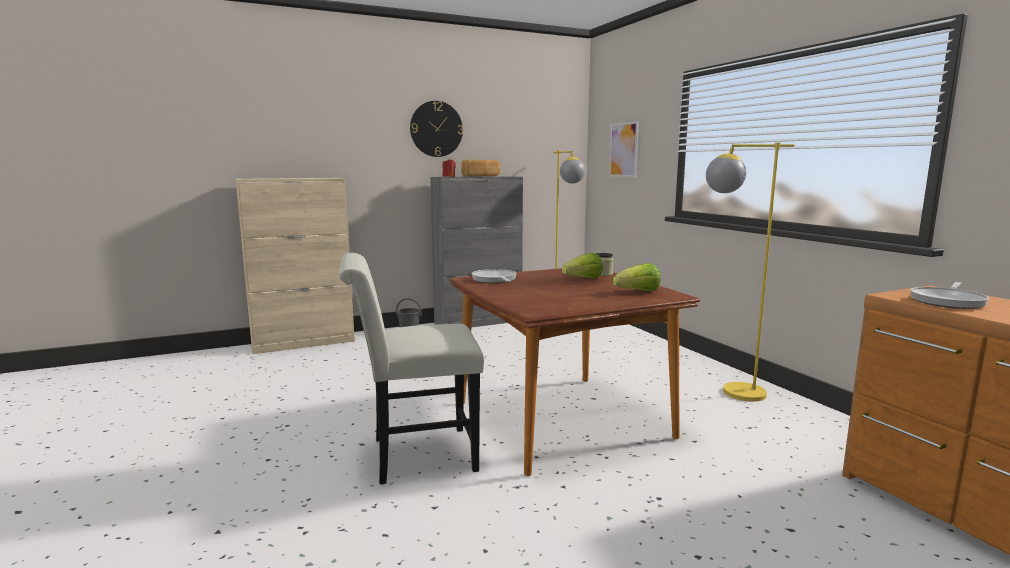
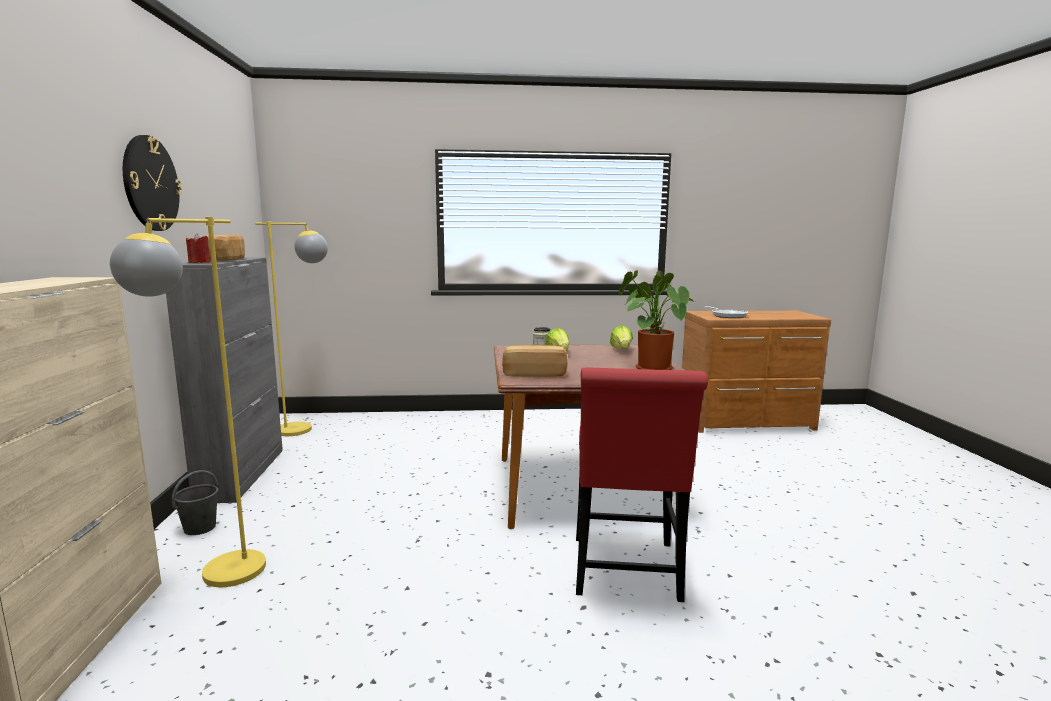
camera: 70 degrees left, 0 degrees up
(414, 455) = (626, 573): white chair -> red chair
(494, 280) = (534, 373): frying pan -> bread
(559, 303) = (650, 369): none -> potted plant
(623, 150) = (343, 222): picture -> none
(729, 393) = (570, 423): yellow floor lamp -> yellow floor lamp (217, 582)

